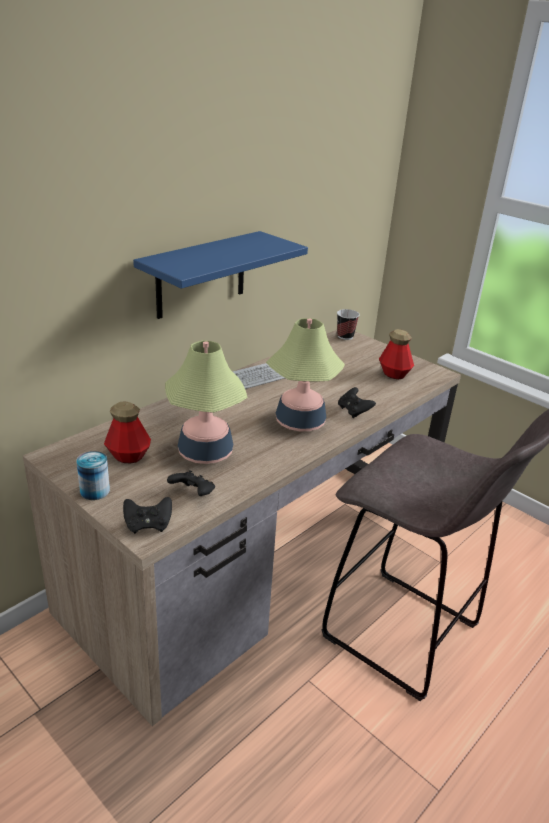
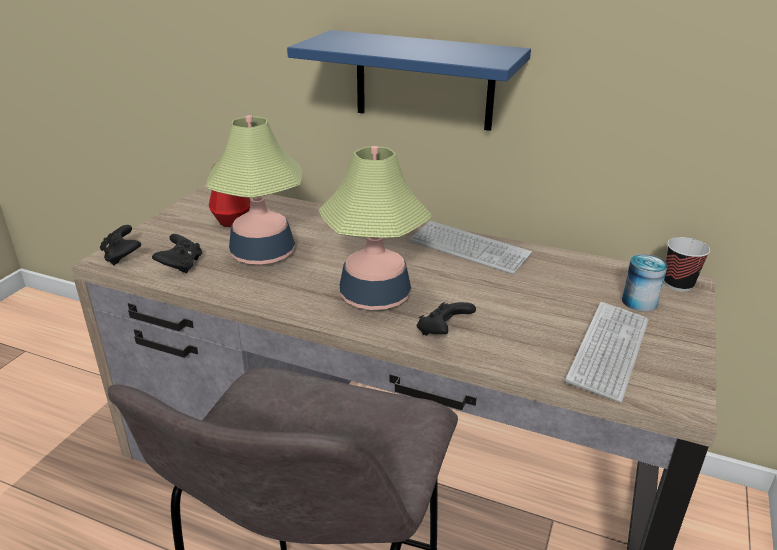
camera: 70 degrees right, 0 degrees up
(95, 491) = (168, 221): can -> can (639, 302)
(394, 374) = (609, 351): bottle -> keyboard

